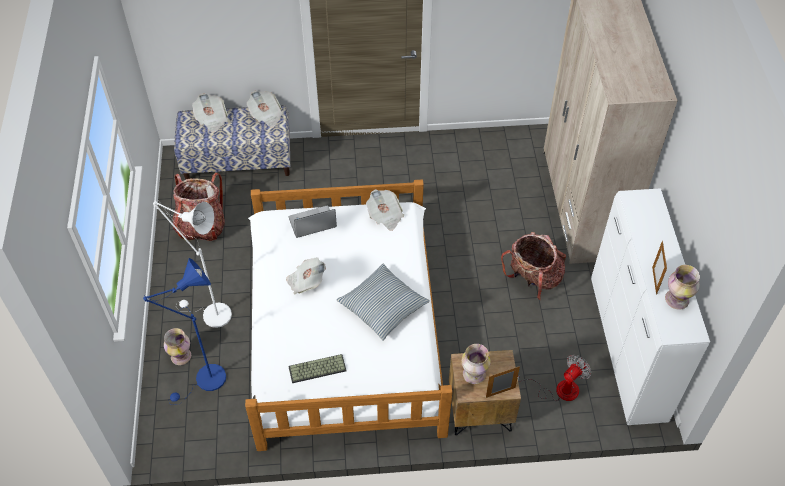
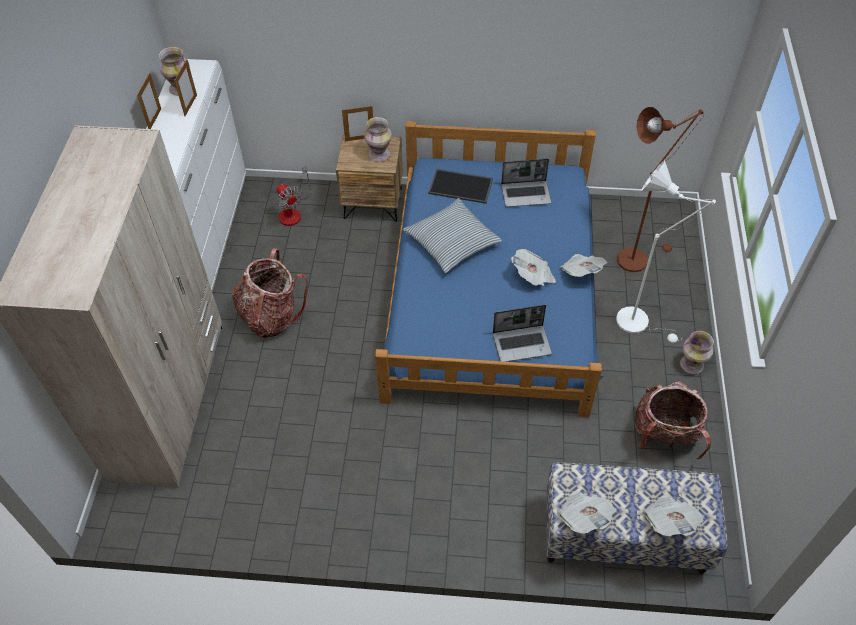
camera: 170 degrees left, 0 degrees up
(181, 356) = (666, 284): vase -> vase (692, 365)
(206, 381) = (636, 257): blue floor lamp -> brown floor lamp
(317, 370) = (526, 194): keyboard -> laptop
(345, 326) = (491, 292): white bed -> blue bed
(383, 371) = (461, 186): none -> tray
(385, 216) = (430, 342): newspaper -> newspaper (581, 272)
(558, 389) = (293, 211): fan -> fan turned 90 degrees counterclockwise
(678, 260) = (155, 119): none -> picture frame

